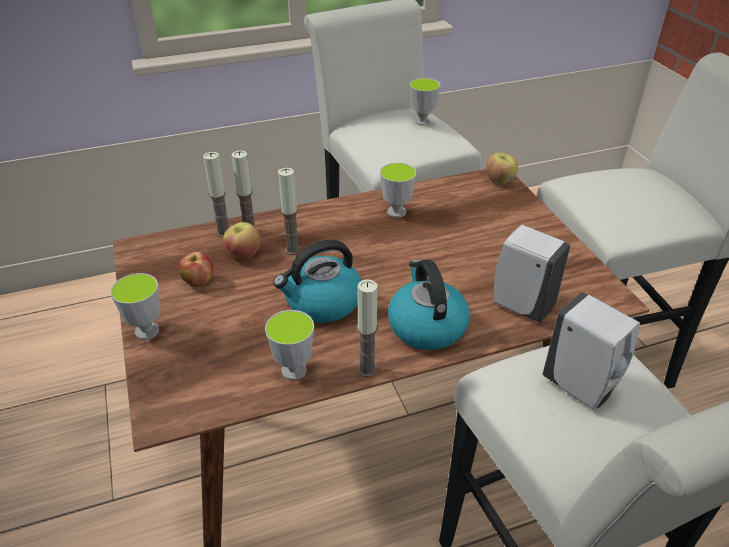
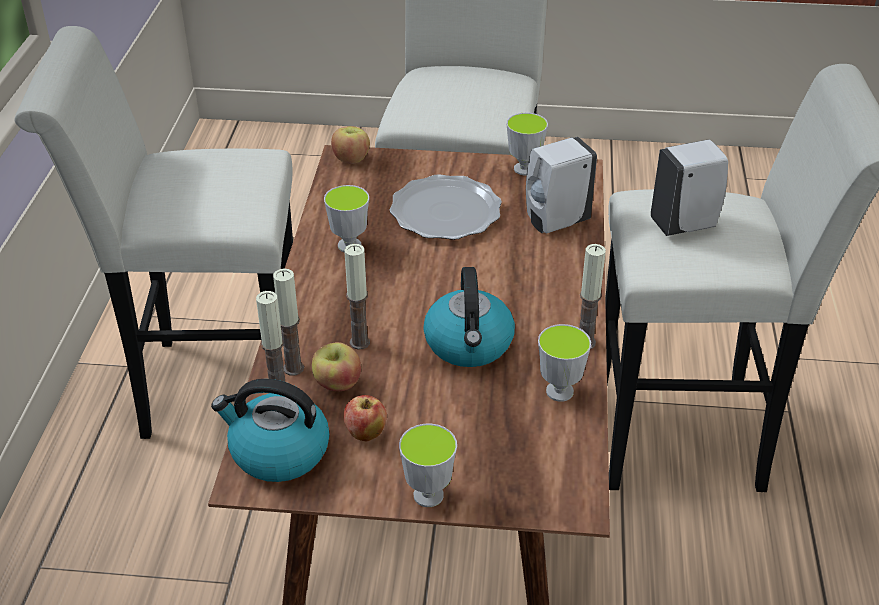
camera: 65 degrees left, 0 degrees up
(422, 121) = (196, 160): cup -> cup (524, 169)
(426, 326) = (548, 287): kettle -> kettle (278, 452)
(477, 242) = (444, 212): none -> plate

